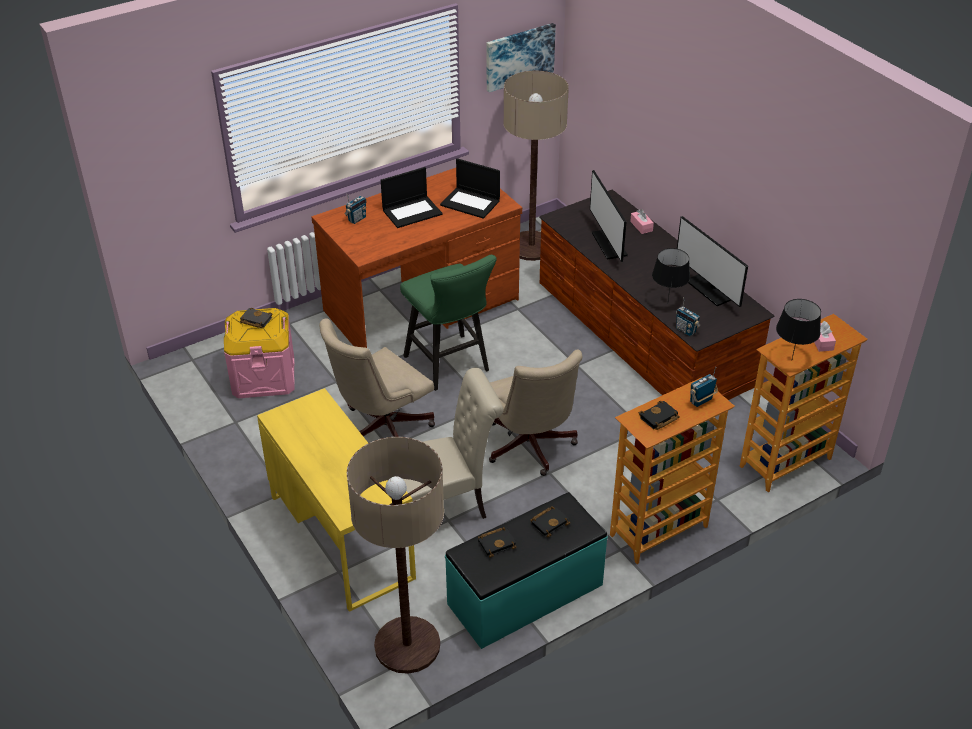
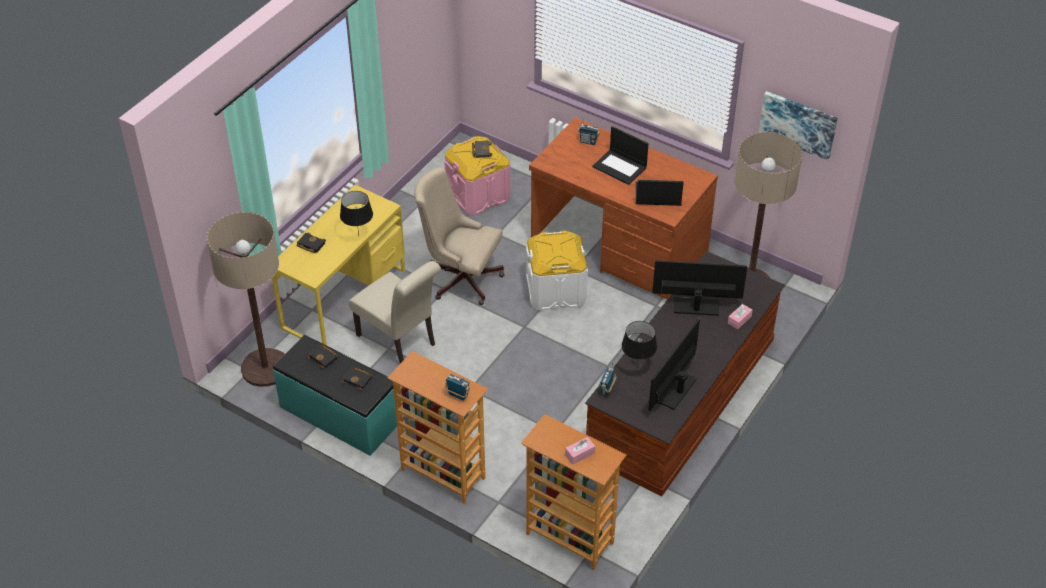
camera: 65 degrees right, 5 degrees up
(450, 366) = (555, 290): green stool -> white storage box
(471, 203) = (657, 195): laptop -> laptop turned 90 degrees clockwise
(530, 448) = (490, 369): beige office chair -> none
(609, 244) = (696, 306): monitor -> monitor turned 45 degrees clockwise
(659, 418) = (423, 375): black book -> black book (310, 245)
(791, 360) = (543, 439): black table lamp -> black table lamp (359, 236)

